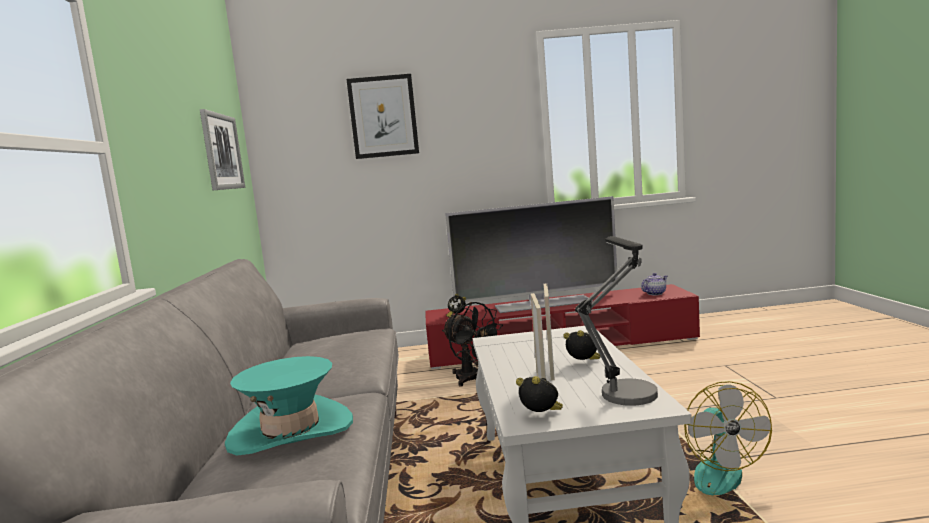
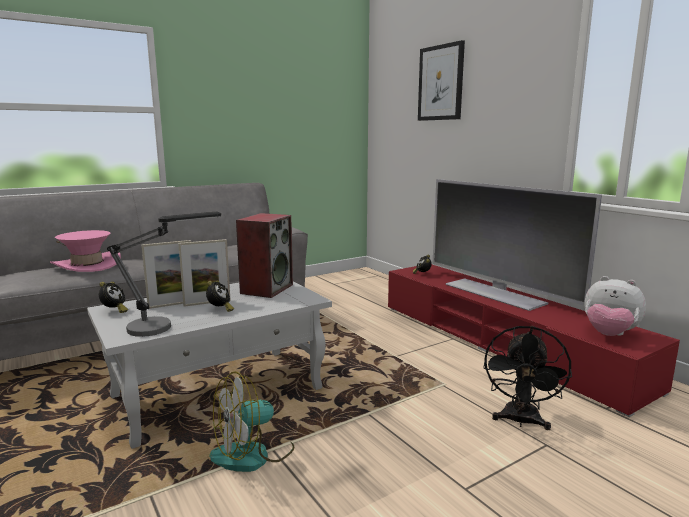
camera: 60 degrees right, 5 degrees up
(222, 152) = (315, 110): picture -> none
(291, 430) = (87, 265): turquoise hat -> pink hat
(473, 379) = (382, 326): black fan -> black fan (520, 421)
(523, 344) = (266, 289): none -> speaker
(655, 293) = (609, 335): teapot -> plush toy

